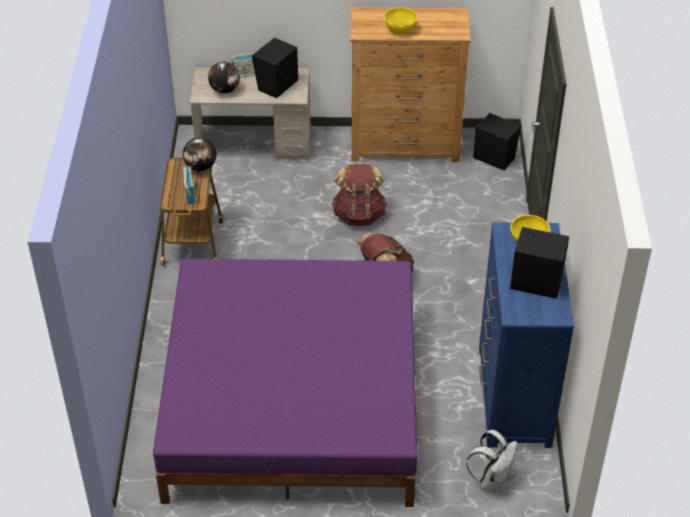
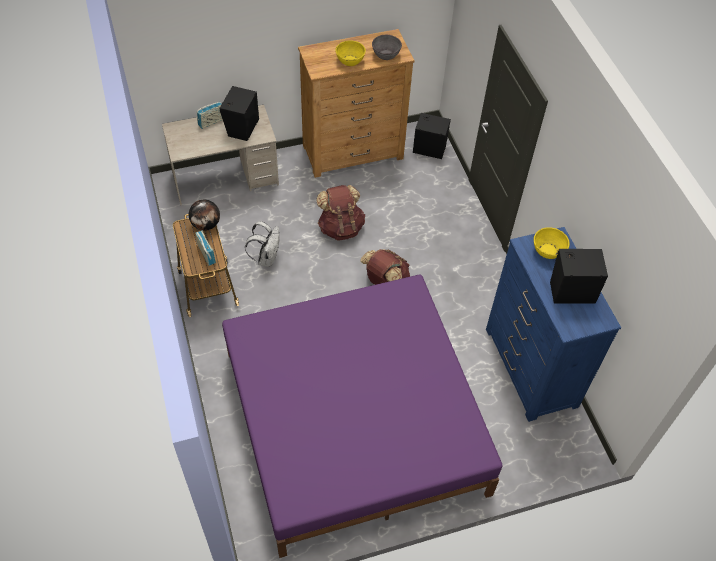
camera: 20 degrees left, 10 degrees up
(225, 90) = (198, 142): globe -> none
(442, 30) = (386, 55): none -> grey bowl
(491, 480) = (544, 451): white backpack -> white backpack (266, 258)

